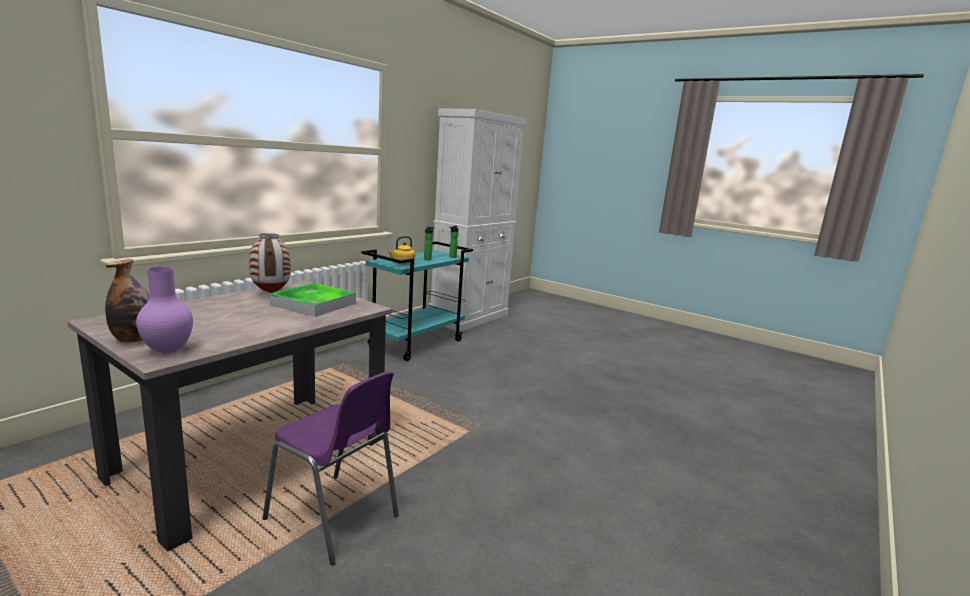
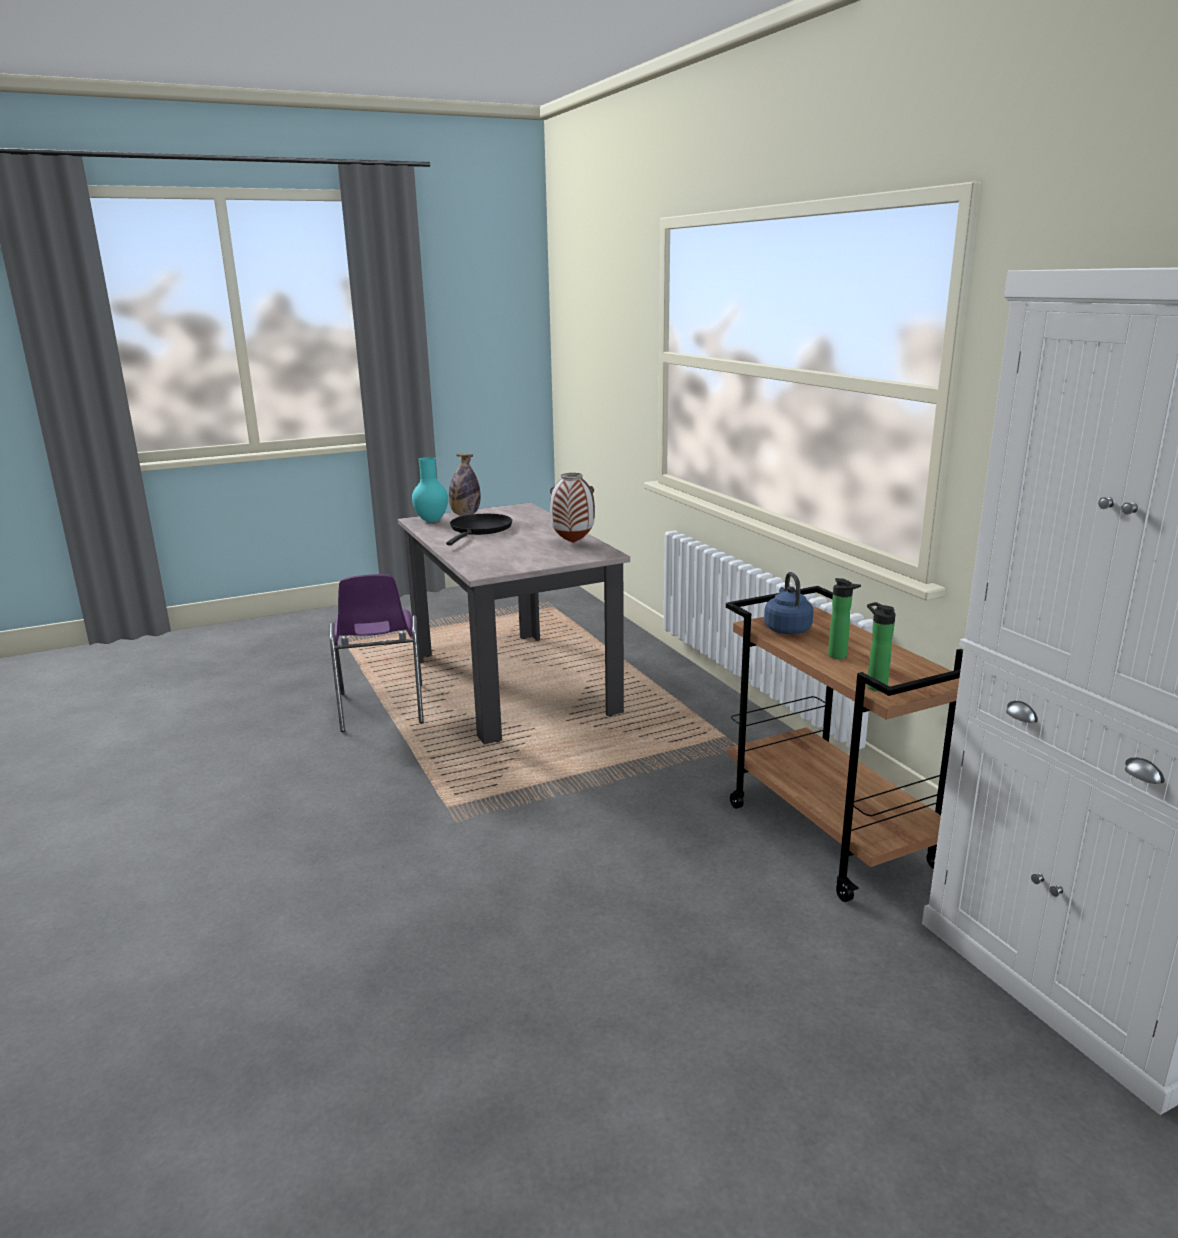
camera: 120 degrees right, 5 degrees up
(166, 350) = (432, 520): purple vase -> turquoise vase
(221, 324) = (480, 530): none -> black frying pan
(314, 304) = (515, 554): tray -> none
(334, 519) = (381, 709): purple chair -> purple chair turned 75 degrees counterclockwise
(402, 263) = (786, 629): yellow kettle -> blue kettle
(416, 343) = (832, 836): turquoise cart -> brown cart

